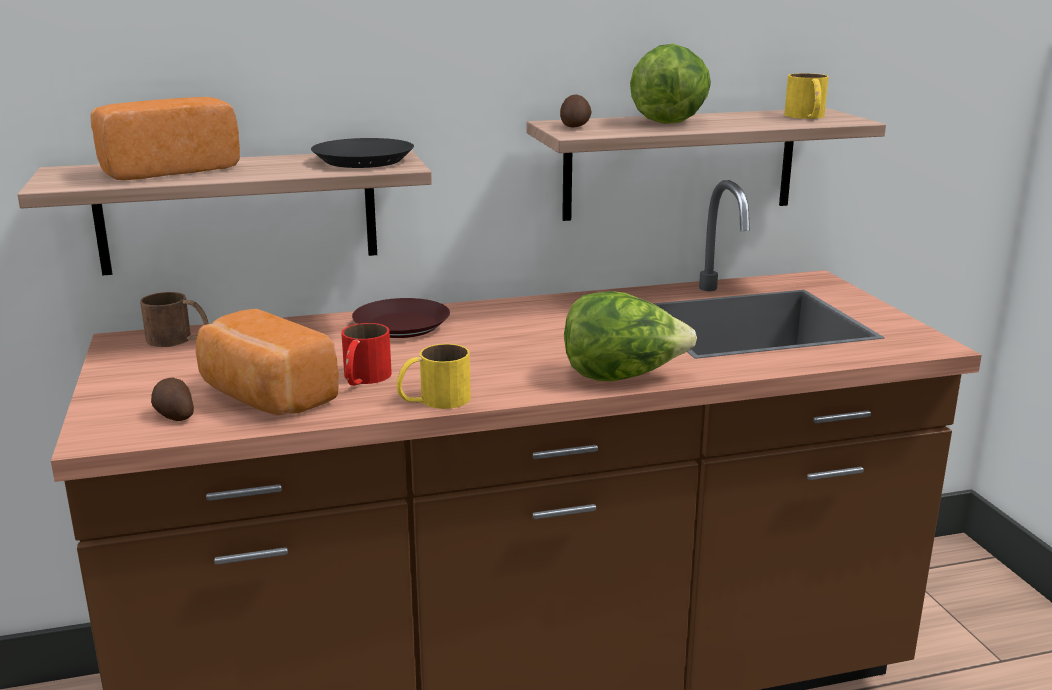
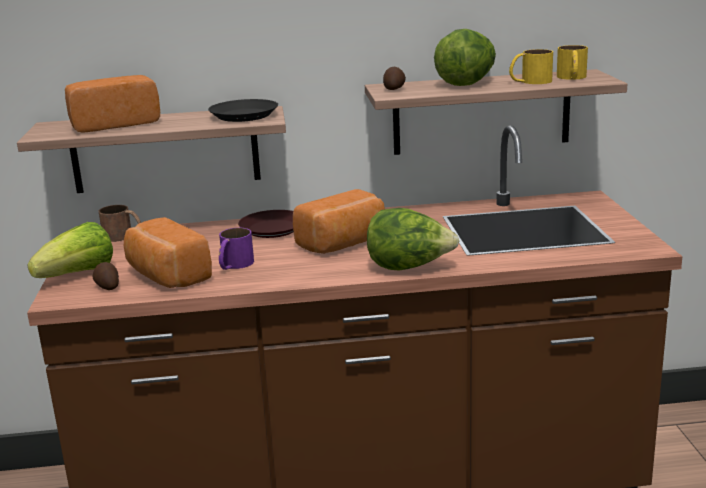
camera: 10 degrees right, 0 degrees up
(123, 399) = (79, 275): none -> lettuce
(363, 379) = (234, 265): red mug -> purple mug
(433, 400) = (274, 280): yellow mug -> yellow mug (529, 82)
(514, 345) = (344, 243): none -> bread

